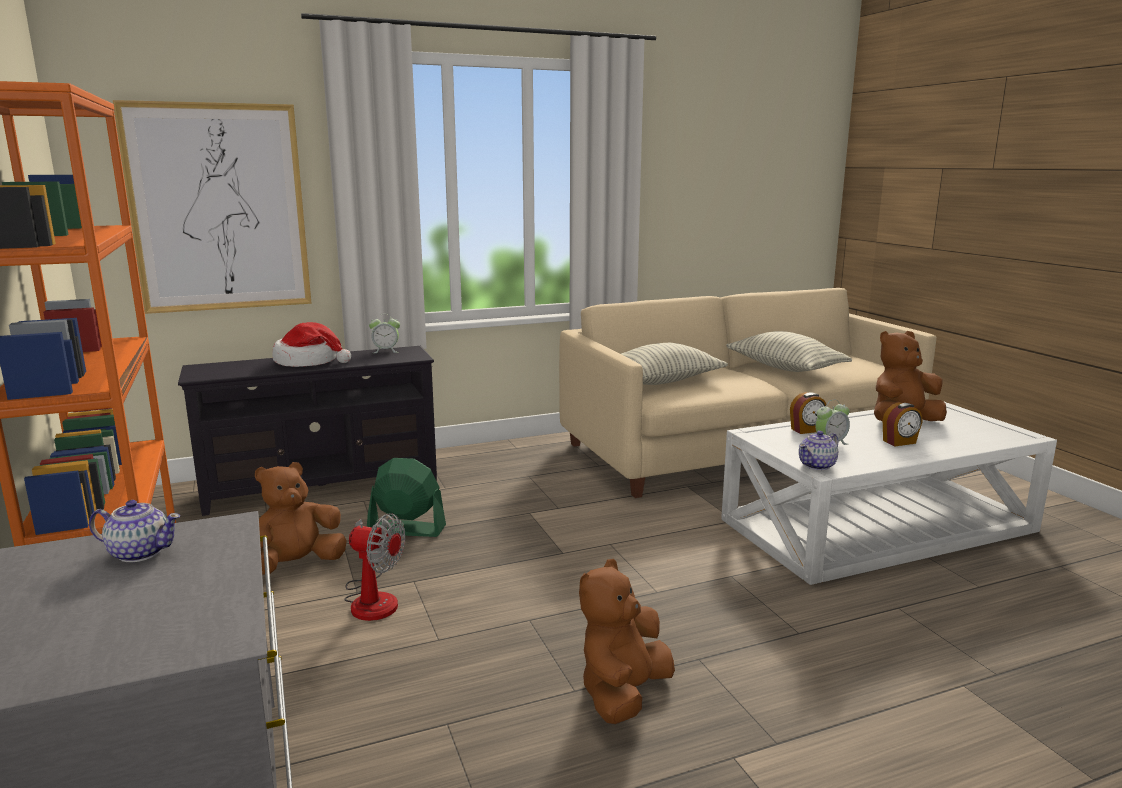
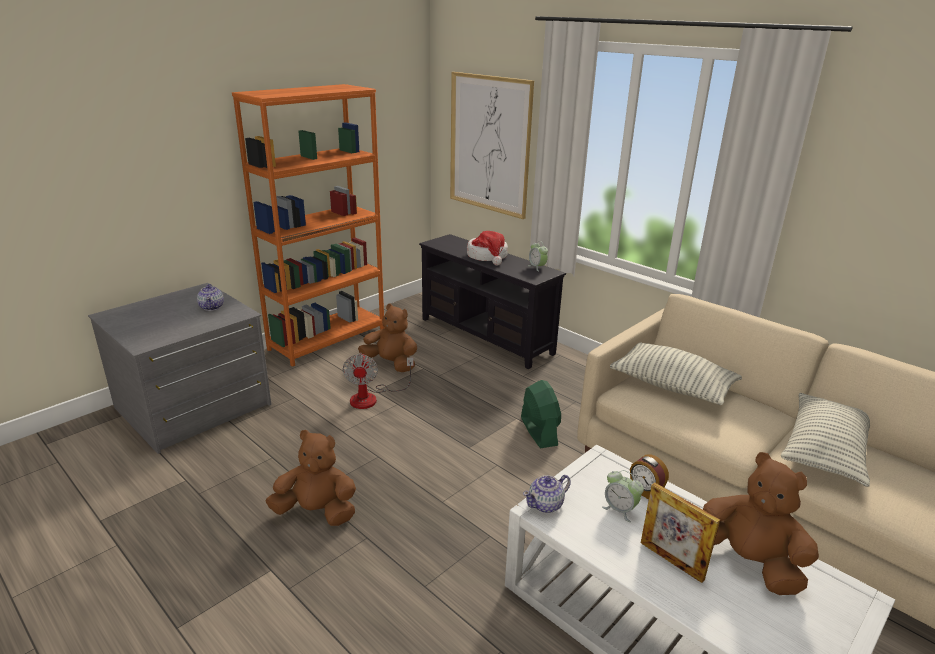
camera: 65 degrees right, 10 degrees up
(406, 529) = (456, 381): green fan -> green fan (538, 431)
(817, 465) = (546, 504): teapot -> teapot turned 60 degrees counterclockwise
(900, 442) = (671, 560): alarm clock -> picture frame

